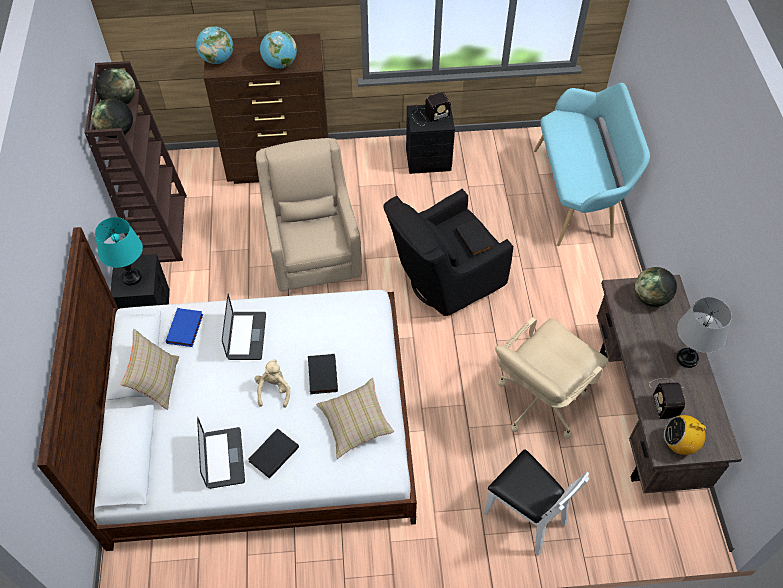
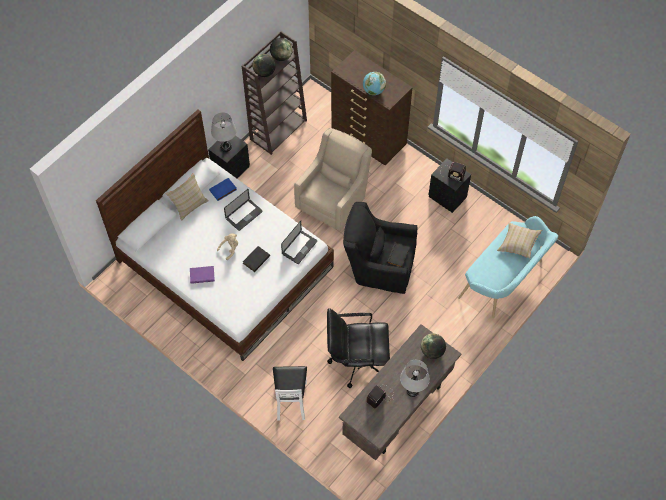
camera: 45 degrees right, 5 degrees up
(132, 277) = (226, 147): turquoise table lamp -> grey table lamp
(217, 59) = (348, 66): globe -> none
(224, 458) = (182, 260): laptop -> laptop (299, 248)
(273, 453) = (202, 275): black book -> purple book
(355, 423) = (246, 291): beige pillow -> beige pillow (518, 244)
(539, 401) = (356, 361): beige office chair -> black office chair
(679, 444) = (361, 418): radio -> none

